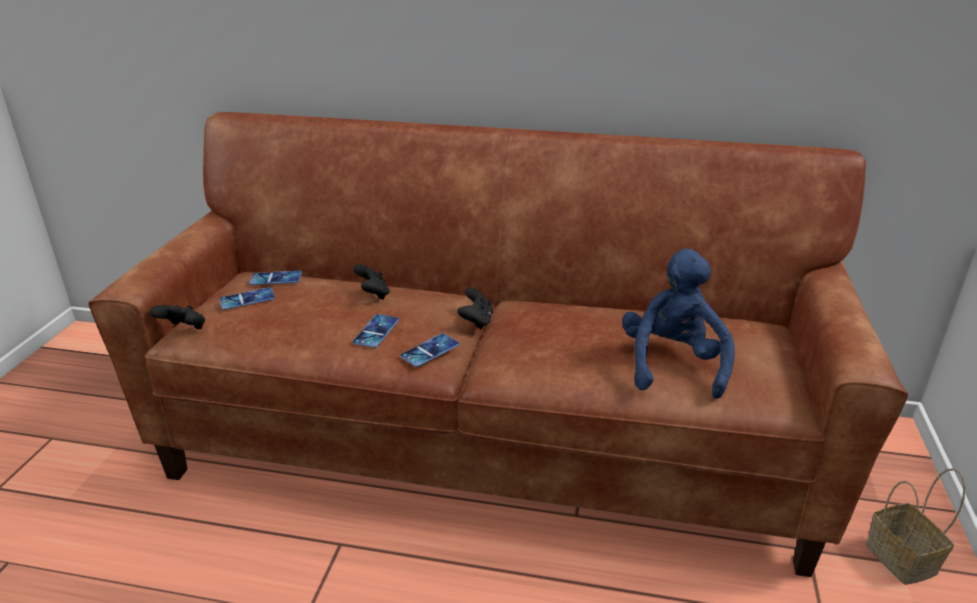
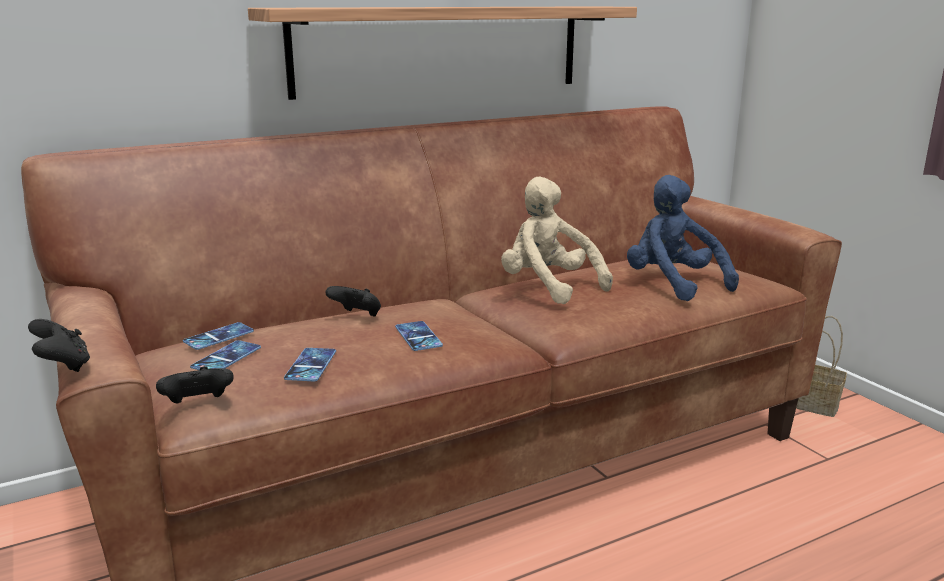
camera: 40 degrees left, 10 degrees down
(430, 350) = (491, 333): phone -> phone (311, 365)
(476, 321) = (478, 309): black game controller -> black game controller (63, 366)
(553, 322) = (548, 287): none -> beige plush toy
(561, 57) = (441, 49): none -> shelf

